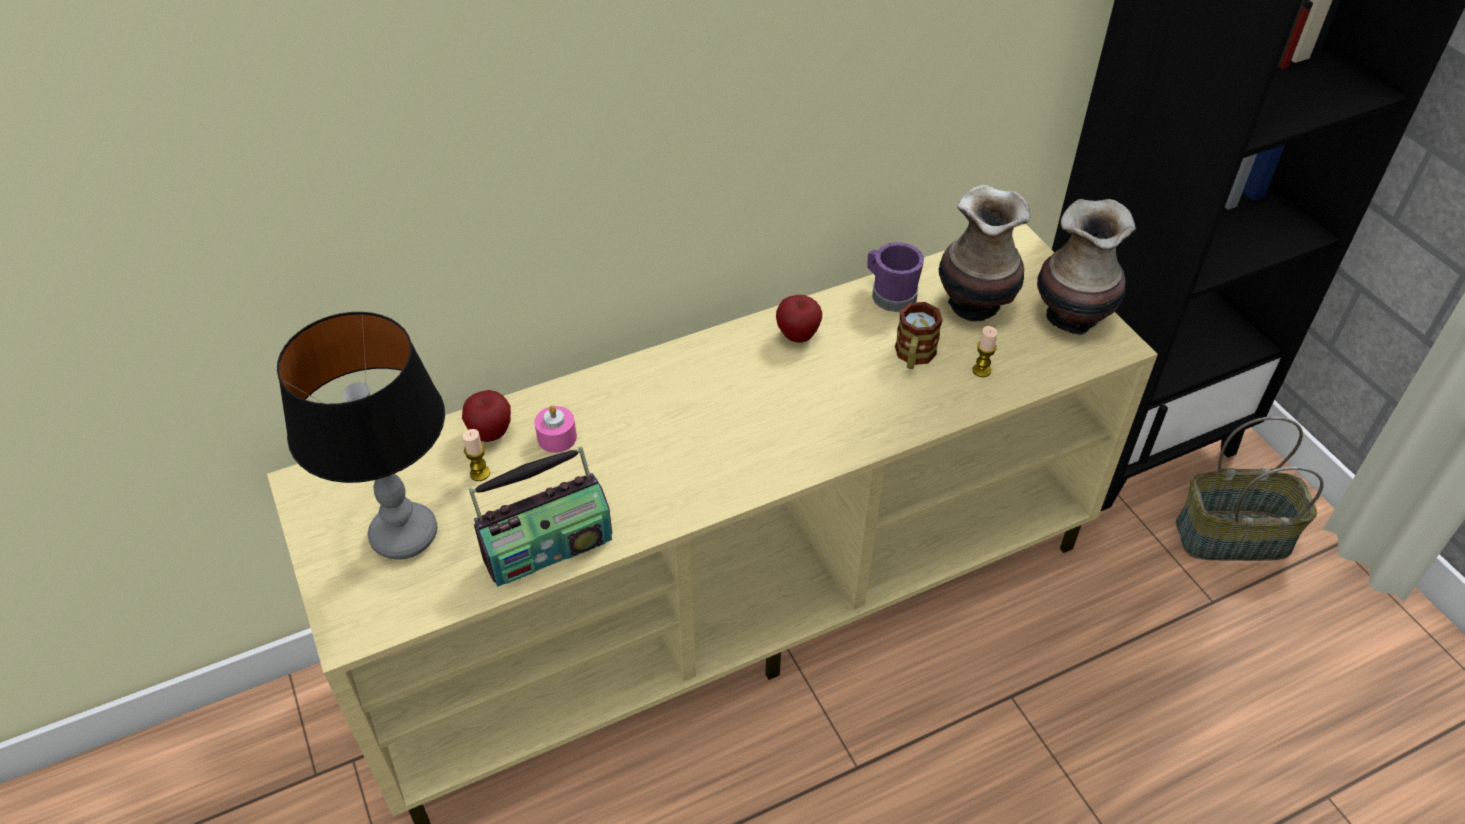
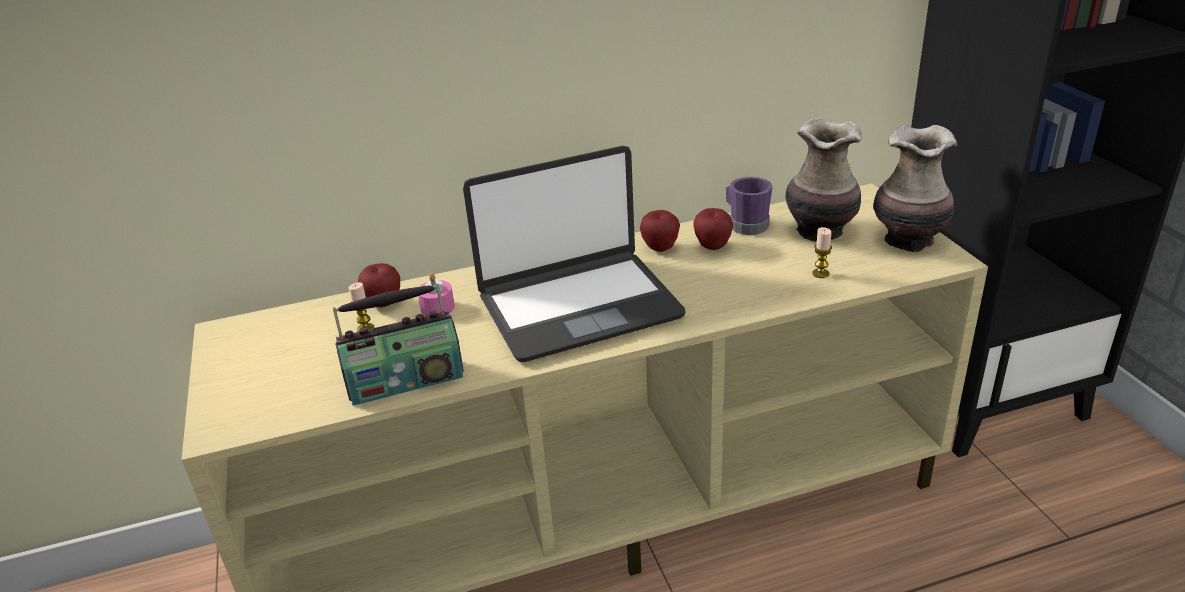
camera: 10 degrees right, 15 degrees down
(404, 534) = (287, 367): table lamp -> none
(720, 429) = (578, 306): none -> laptop
(857, 332) = (712, 247): none -> apple
(913, 357) = (760, 263): mug -> none
(1232, 538) = (1088, 486): basket -> none

